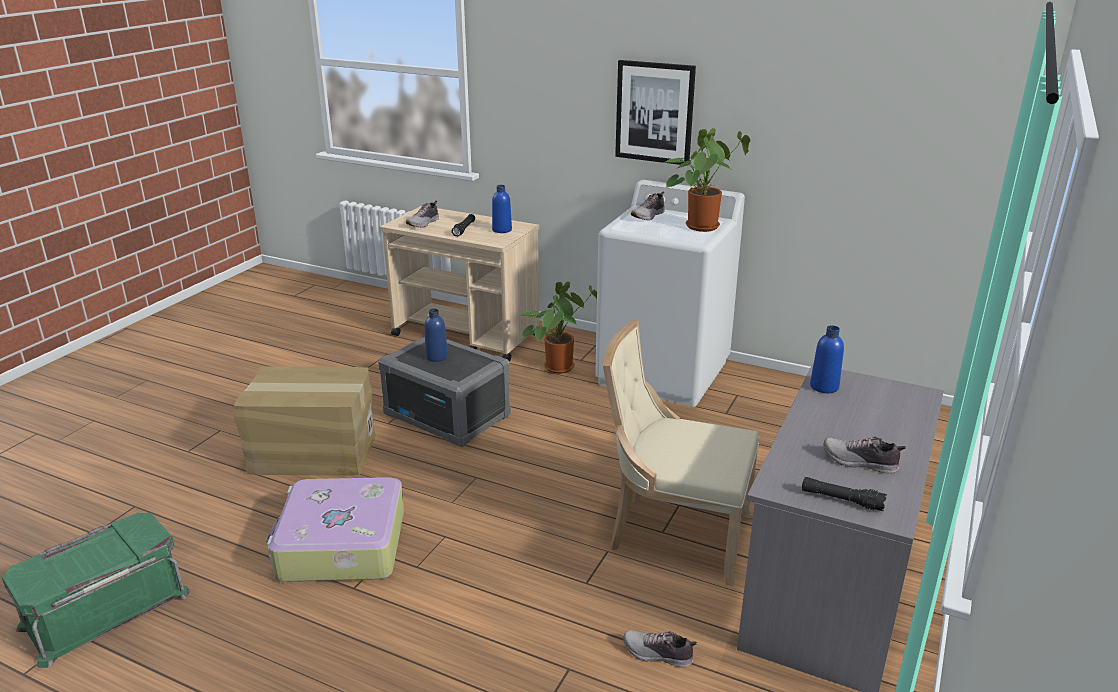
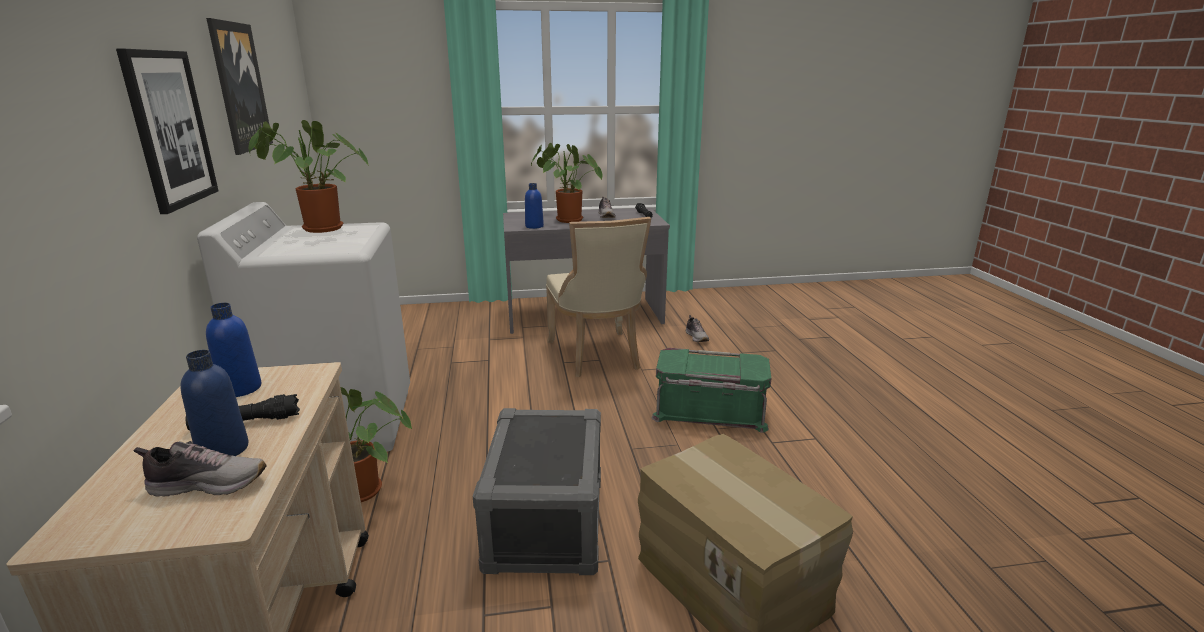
camera: 125 degrees left, 5 degrees down
(105, 609) = (1051, 545): green storage box -> green storage box (709, 411)
(340, 545) = (798, 469): suitcase -> none
(436, 357) = (541, 455): blue bottle -> blue bottle (223, 450)
(648, 215) = (292, 247): shoe -> none
(792, 102) = (239, 87): none -> picture
(850, 419) = (566, 220): none -> potted plant

